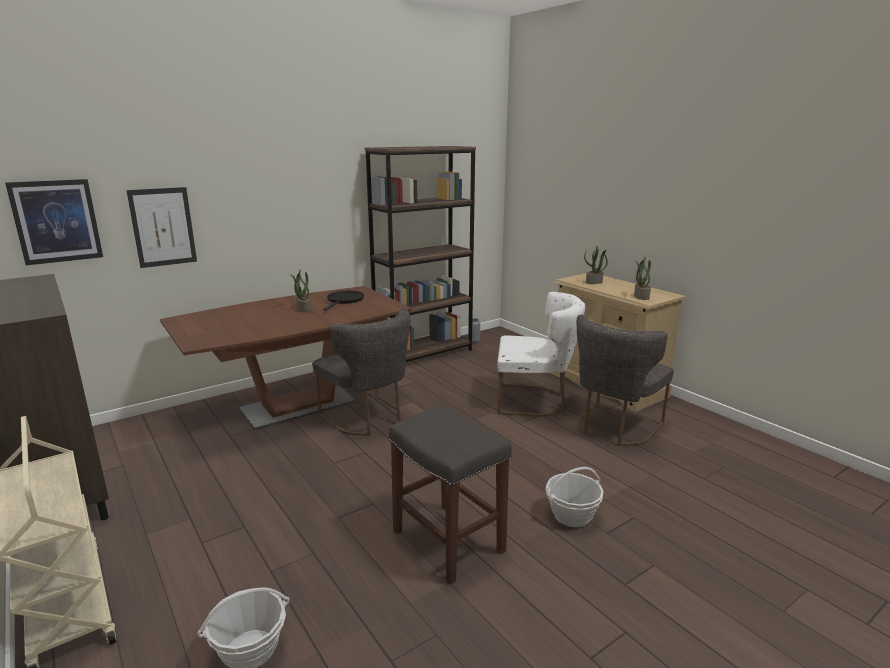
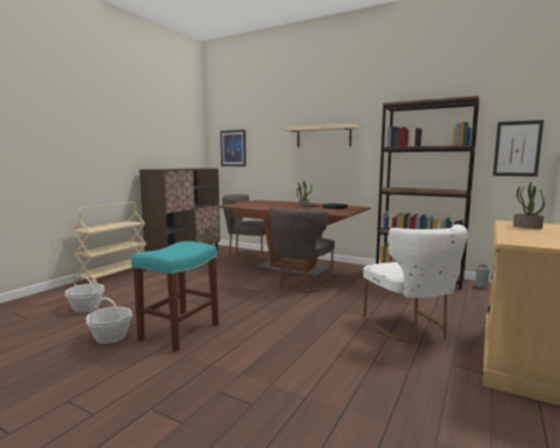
camera: 65 degrees right, 10 degrees down
(163, 227) = (270, 154): picture -> picture (517, 148)
(268, 190) = (323, 136): none -> beige shelf
(449, 542) = (179, 332): grey stool -> turquoise stool
(572, 515) = (235, 371): basket -> basket (111, 337)
(614, 427) = (419, 375): grey chair -> grey chair (247, 256)
(641, 297) = (523, 239): potted plant -> none

